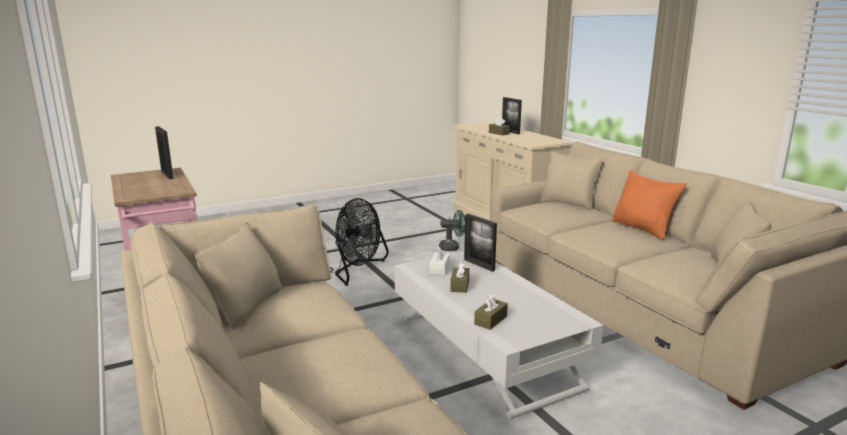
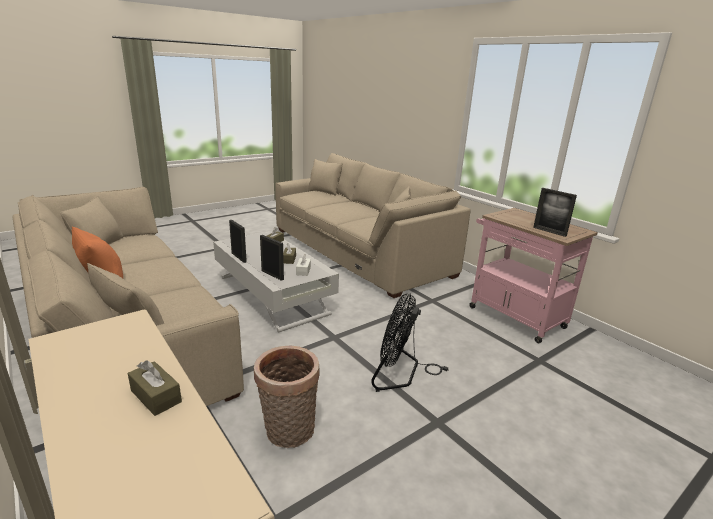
camera: 170 degrees right, 5 degrees up
(452, 248) = (288, 433): green fan -> basket
(510, 132) = (112, 414): picture frame -> picture frame (238, 257)

